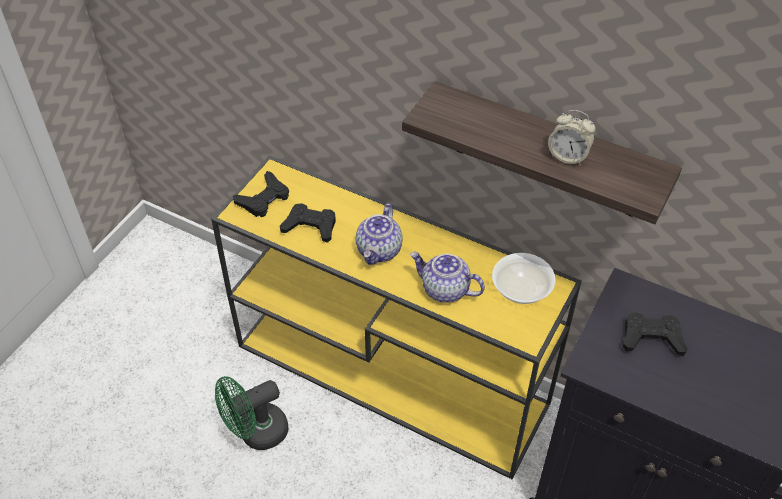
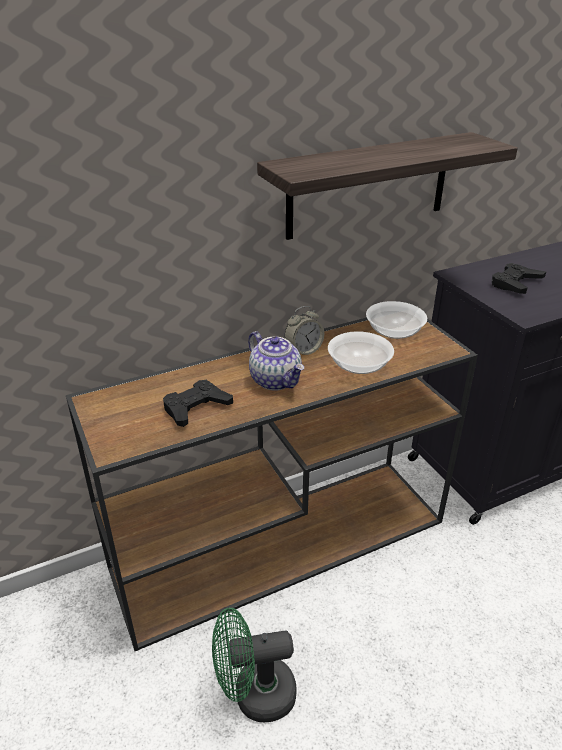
camera: 55 degrees left, 15 degrees down
(256, 433) = (255, 695): green fan -> green fan turned 75 degrees clockwise
(263, 199) = (119, 422): black game controller -> none
(394, 375) = (283, 542): yellow console table -> brown console table
(444, 290) = (359, 365): teapot -> bowl
(568, 156) = (420, 150): alarm clock -> alarm clock (303, 350)

